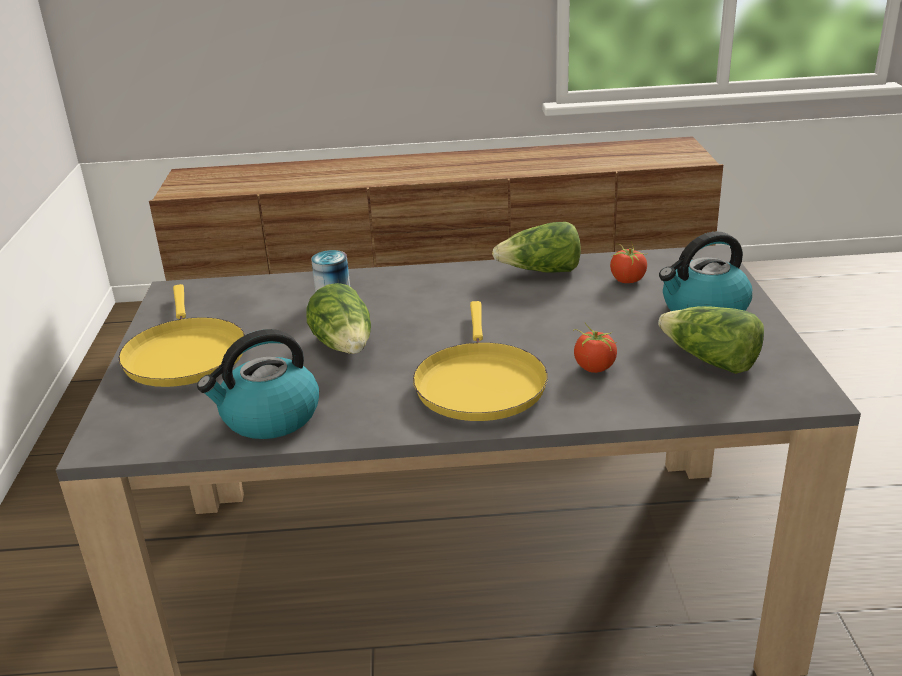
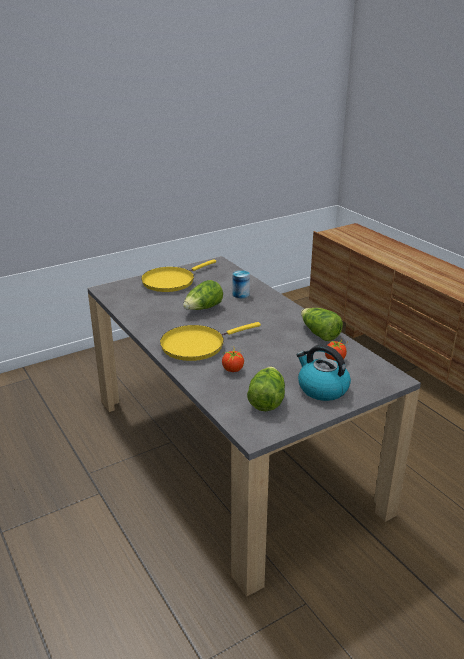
camera: 60 degrees right, 0 degrees up
(269, 417) = (140, 311): kettle -> none

